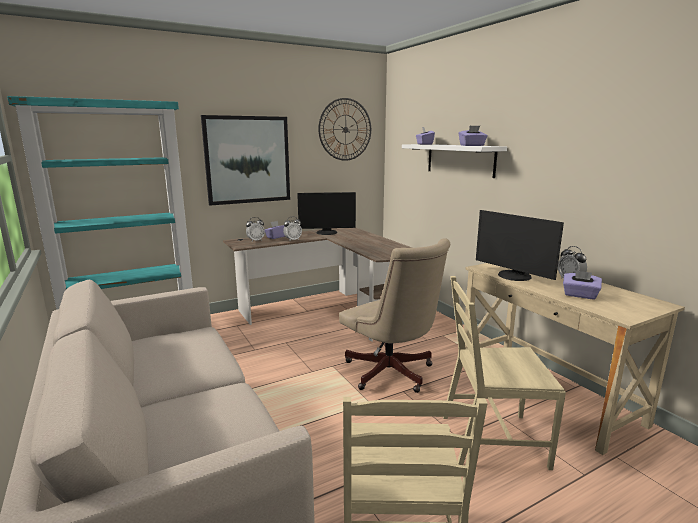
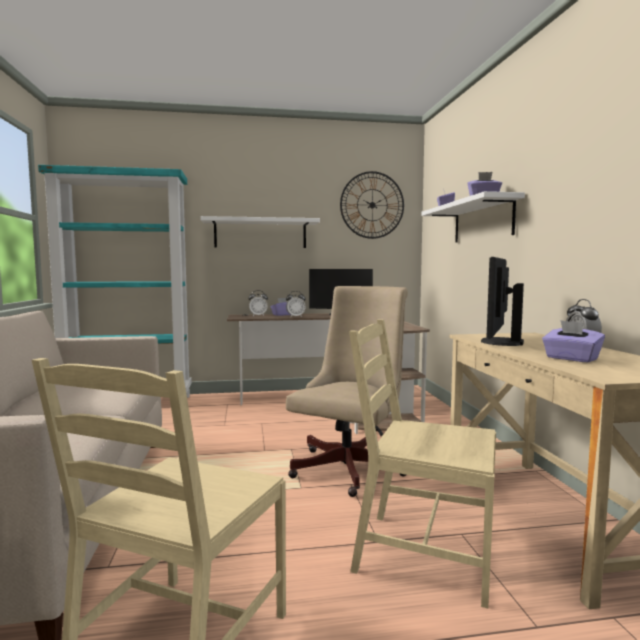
camera: 20 degrees right, 10 degrees down
(247, 160) = (260, 234): picture -> white shelf
(392, 374) = (352, 466): beige office chair -> beige office chair turned 135 degrees counterclockwise
(513, 276) = (500, 342): monitor -> monitor turned 45 degrees clockwise

